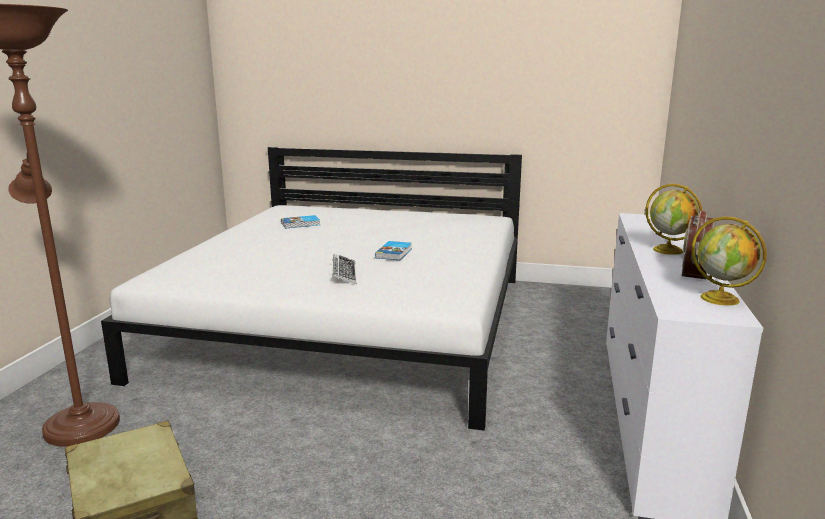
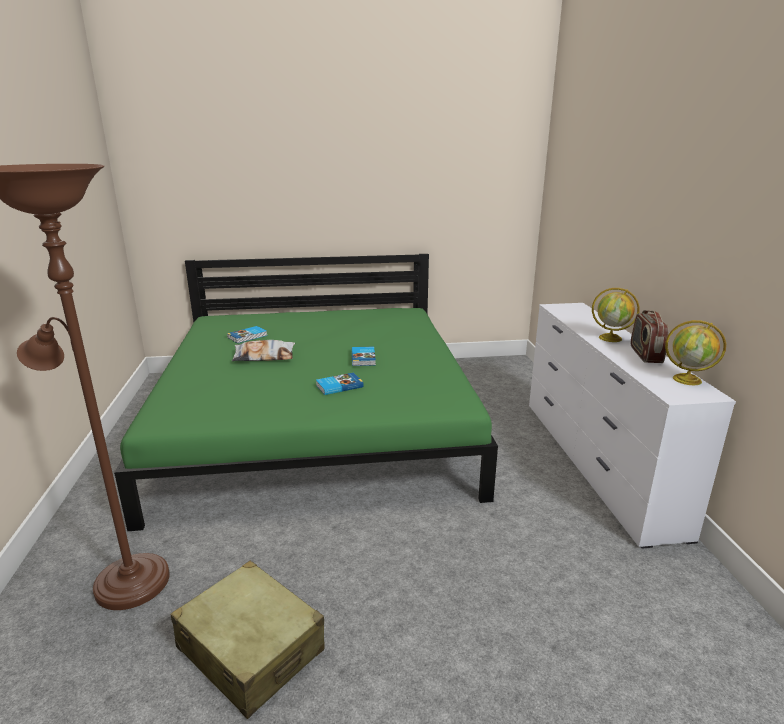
camera: 20 degrees left, 5 degrees up
(298, 241) = (264, 356): none -> pillow
(344, 273) = (339, 386): keyboard -> book
(352, 323) = (317, 422): white bed -> green bed

